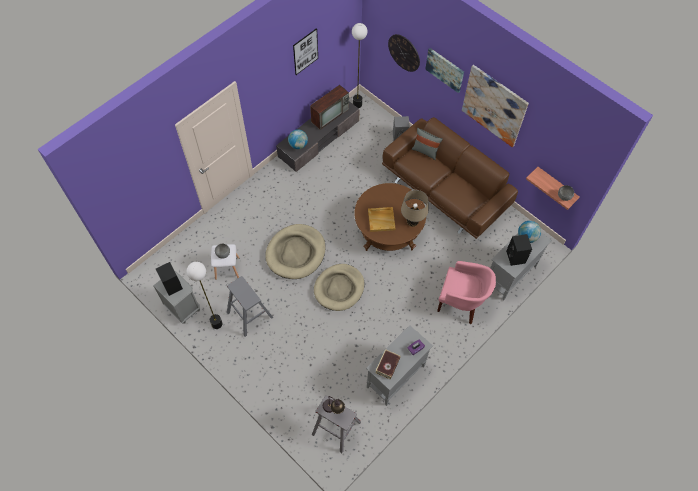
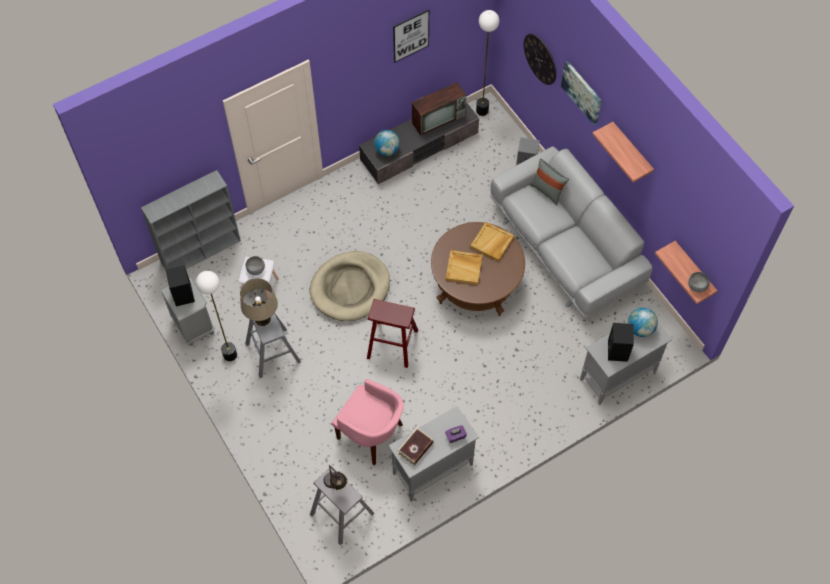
camera: 15 degrees right, 0 degrees up
(174, 248) = (201, 250): none -> grey bookcase
(339, 288) = (392, 344): beige dog bed -> red stool
(396, 197) = (492, 243): none -> beige tray
(412, 222) = (503, 279): beige table lamp -> beige table lamp (262, 319)
(445, 190) = (566, 247): brown sofa -> grey sofa
(461, 302) = (543, 396): pink armchair -> pink armchair (372, 434)
(494, 106) = (631, 151): picture -> shelf

